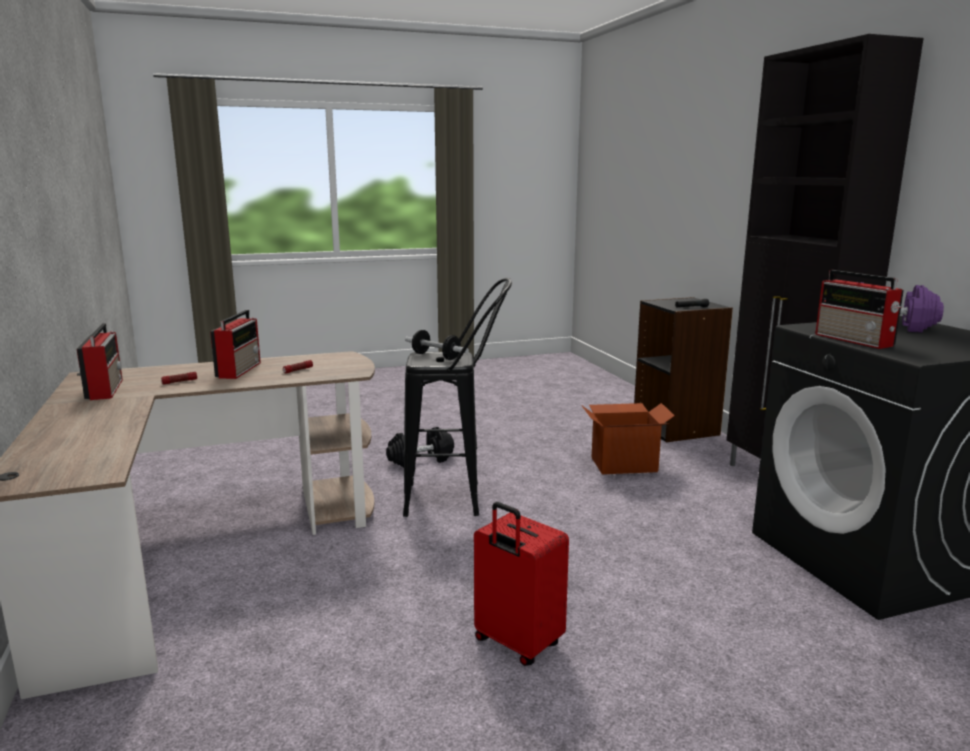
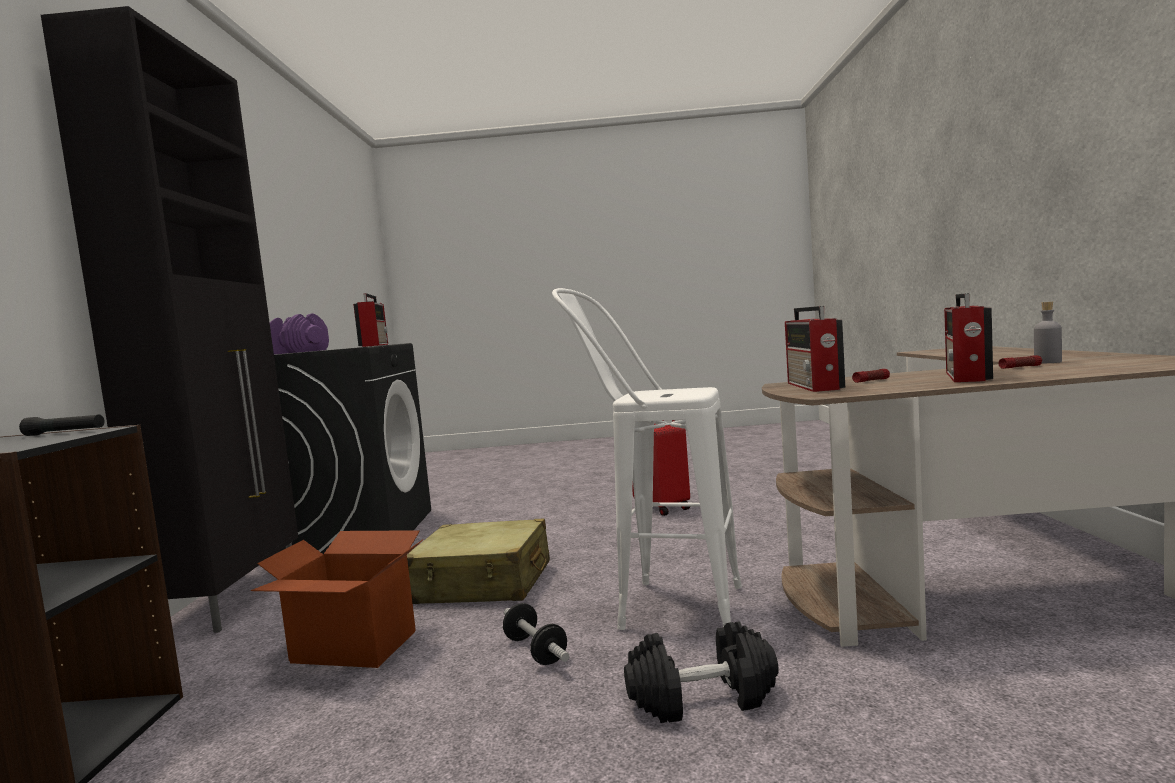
camera: 160 degrees left, 10 degrees down
(105, 389) = (1104, 359): radio -> radio (814, 386)
(141, 390) = (1048, 362): none -> grey bottle
(436, 356) = (670, 394): dumbbell -> dumbbell (535, 651)
(458, 499) = (659, 606): black stool -> white stool
(607, 508) = (483, 583): none -> beige suitcase

